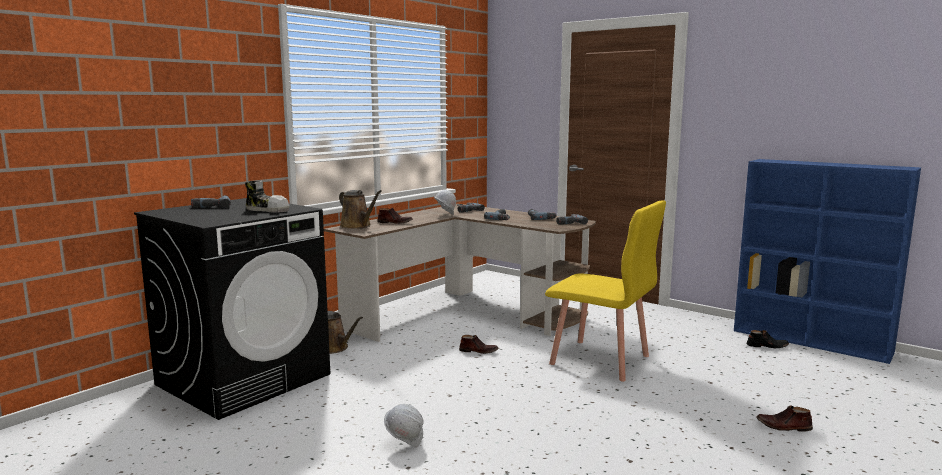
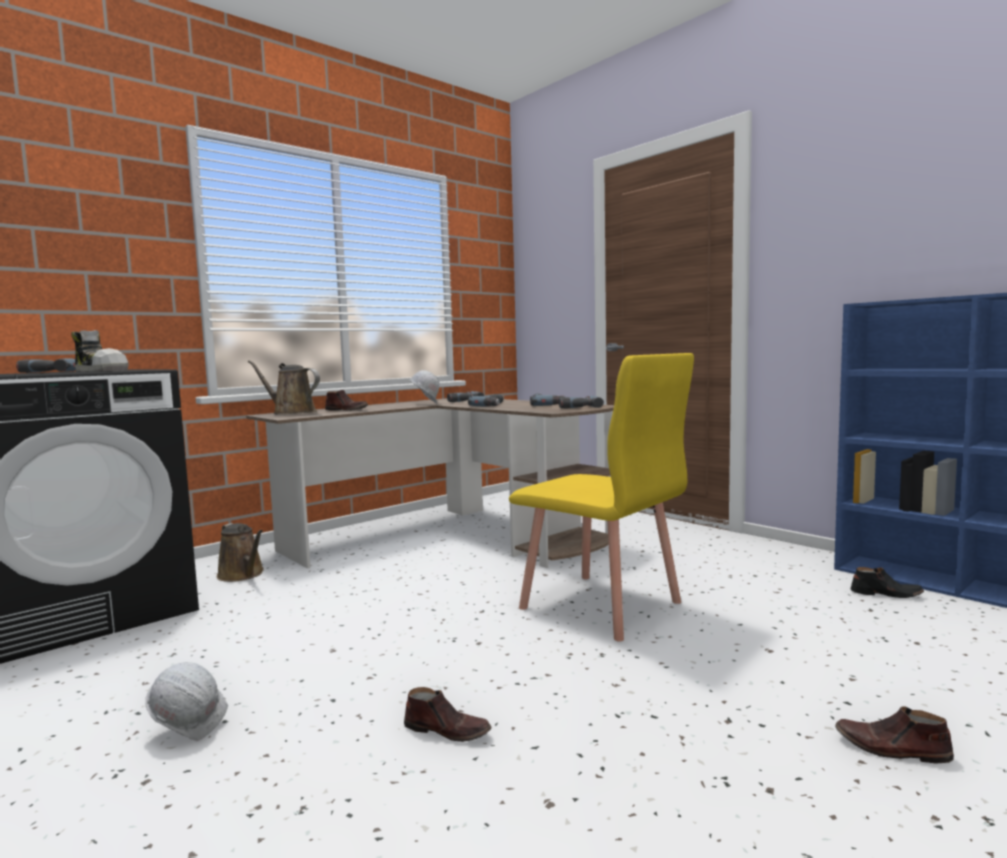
camera: 10 degrees right, 5 degrees down
(357, 226) = (291, 412): brown watering can -> brown watering can turned 150 degrees clockwise
(478, 351) = (430, 585): brown shoe -> brown shoe (448, 730)

